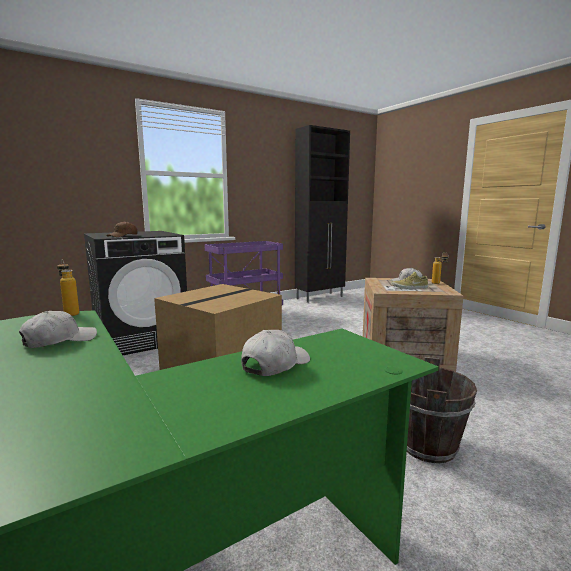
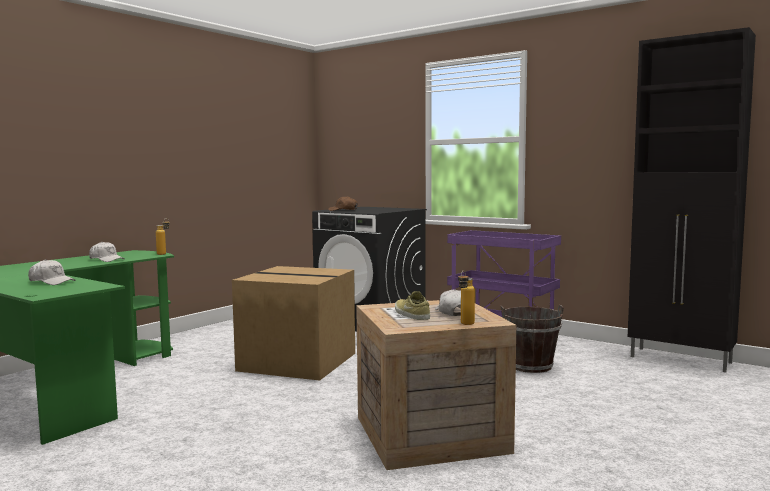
camera: 70 degrees right, 5 degrees down
(427, 445) = (188, 452): brown bucket -> brown bucket (530, 366)

